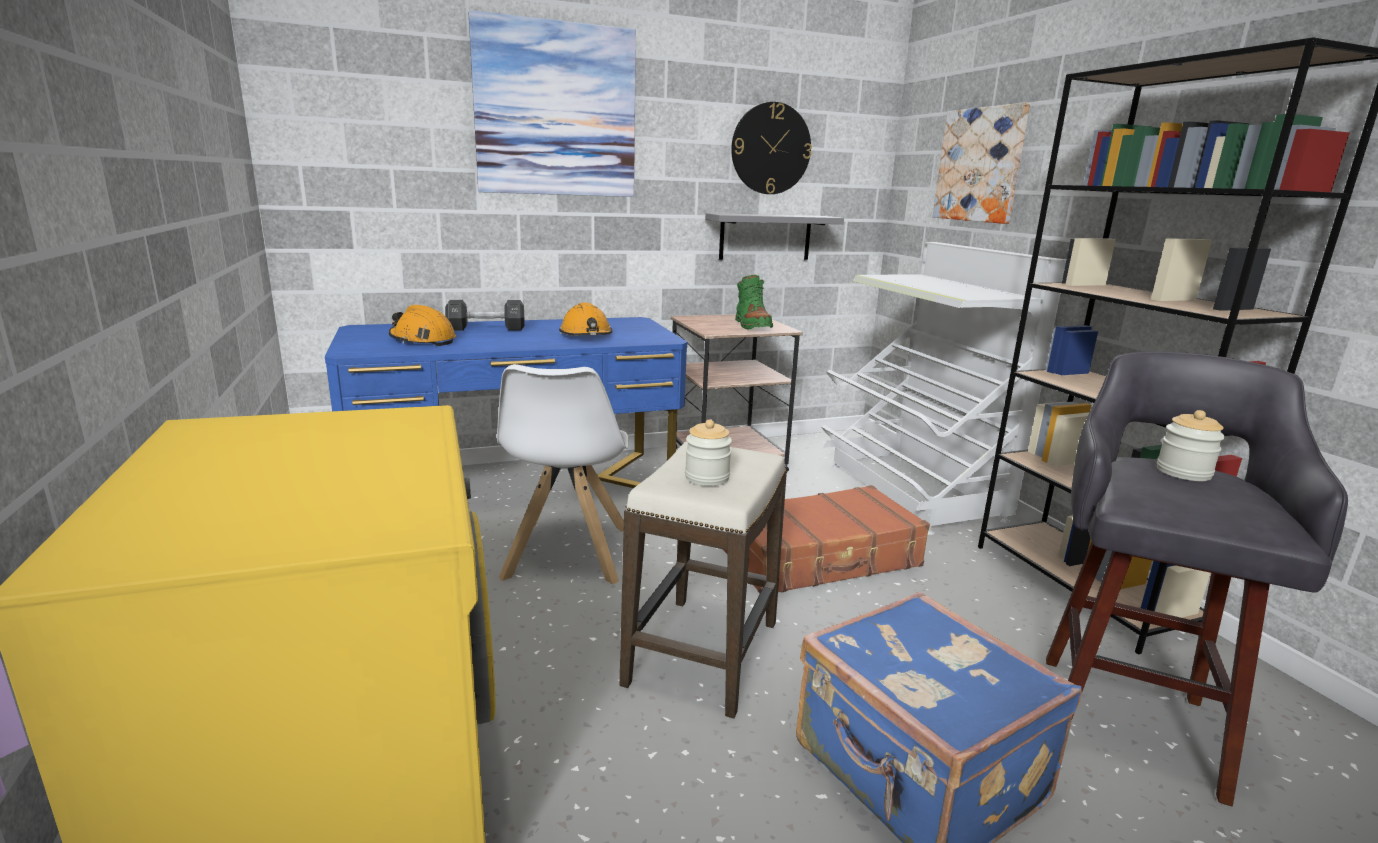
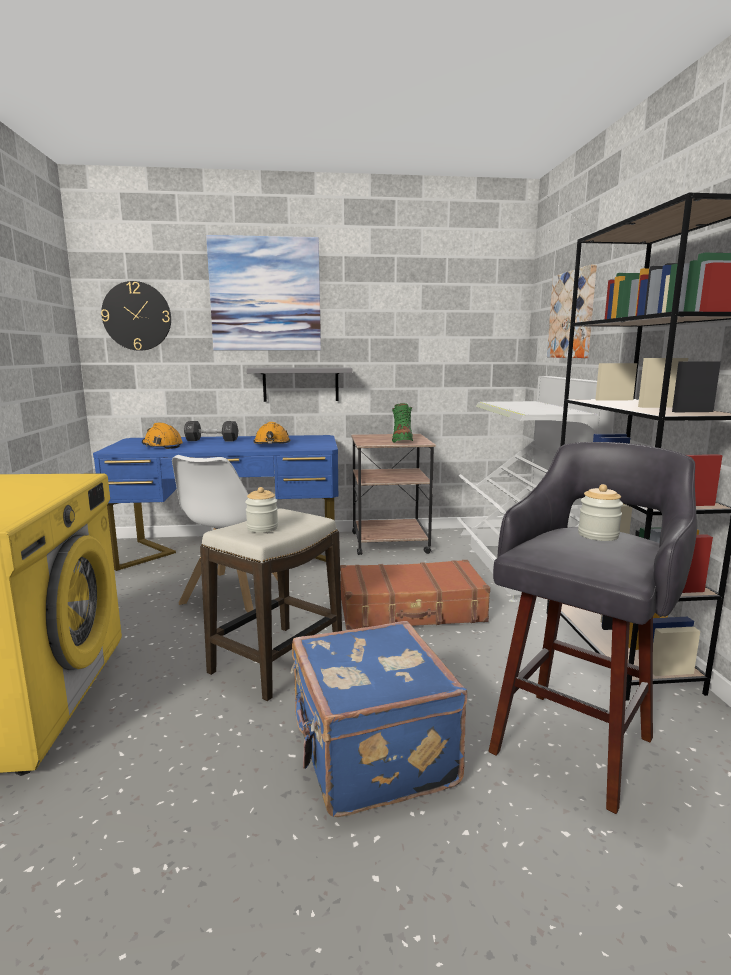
camera: 15 degrees right, 5 degrees down
(765, 237) = (424, 377): grey shelf -> grey shelf (300, 384)
(770, 149) = (425, 312): wall clock -> wall clock (137, 316)

